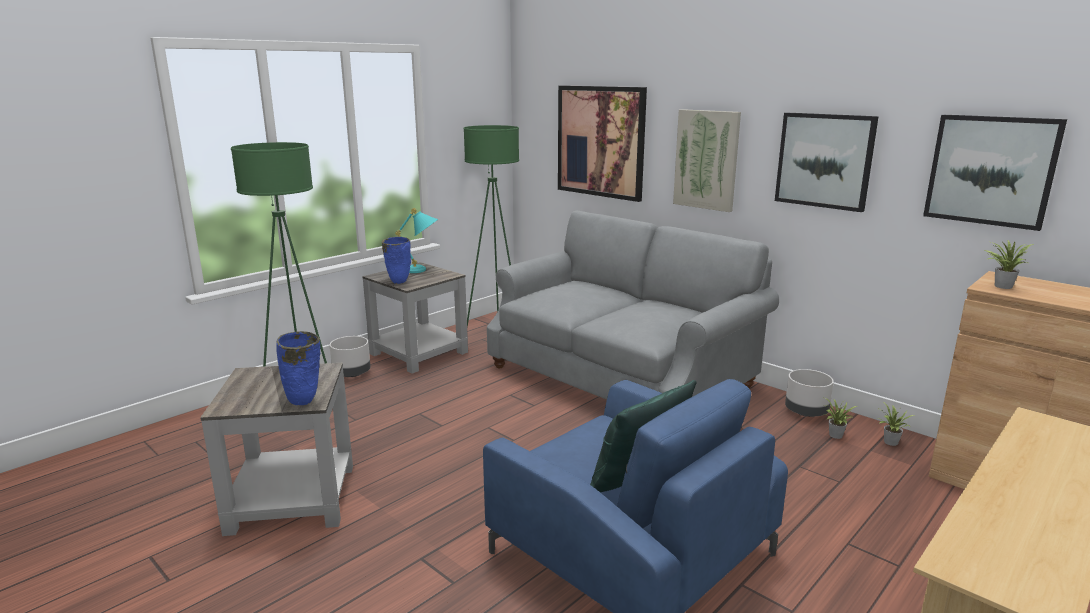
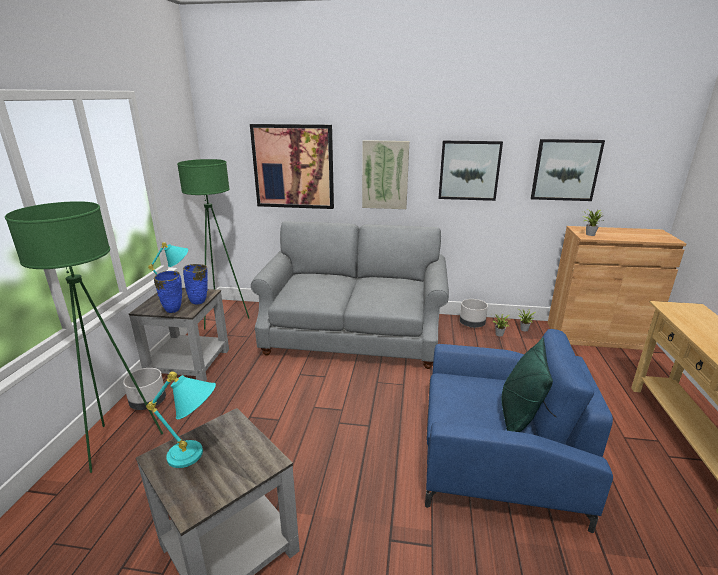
camera: 35 degrees left, 5 degrees up
(270, 381) = (197, 456): none -> turquoise table lamp
(304, 402) = (262, 463): blue vase -> blue vase (200, 302)

